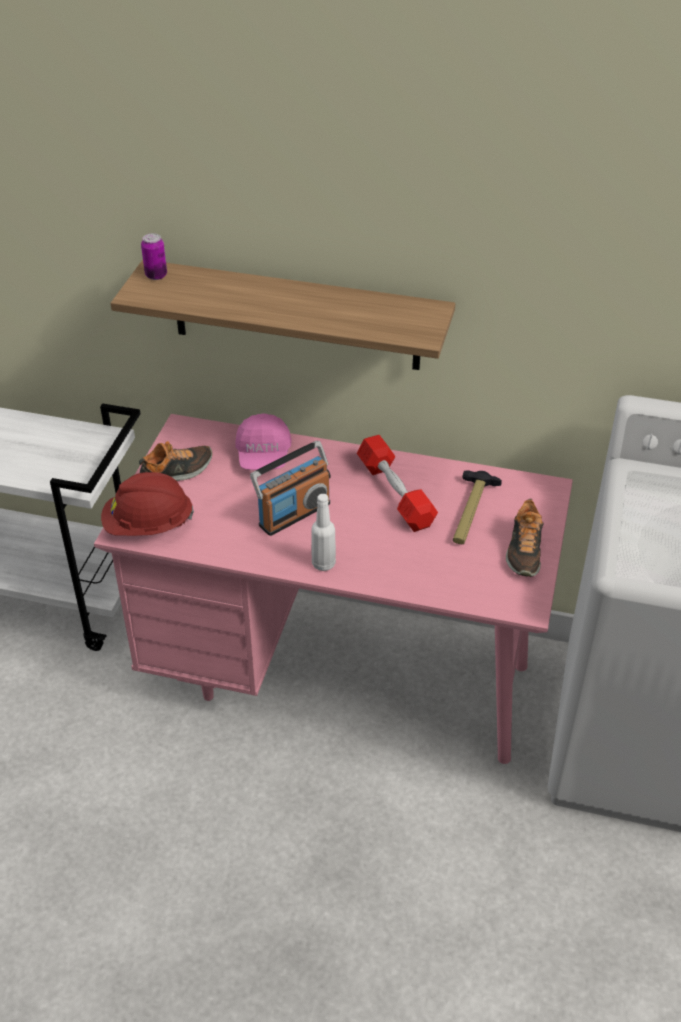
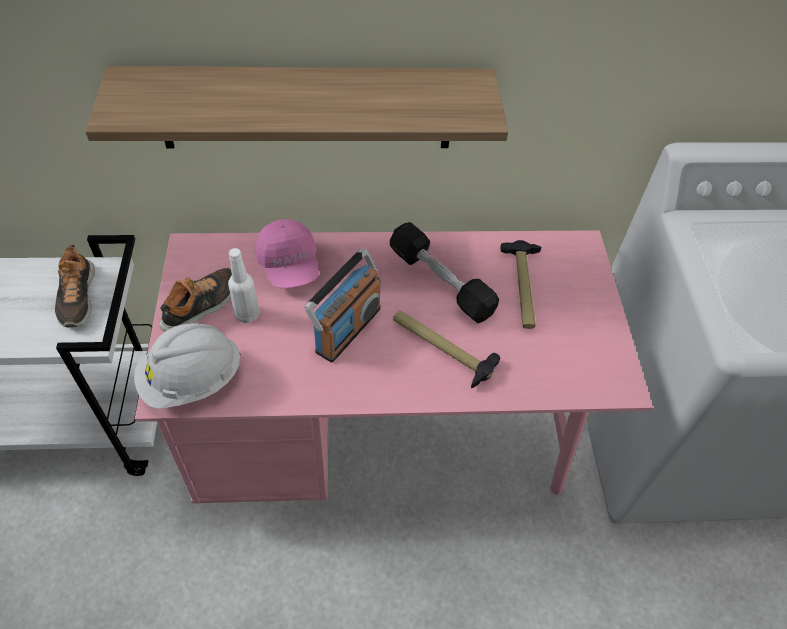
camera: 20 degrees left, 10 degrees up
(148, 526) = (191, 380): red hard hat -> white hard hat
(156, 275) = (132, 85): can -> none
(323, 564) = (401, 384): white bottle -> white bottle (247, 314)
(371, 545) = (441, 349): none -> hammer
(395, 493) = (441, 282): red dumbbell -> black dumbbell
(524, 550) = (591, 320): shoe -> shoe (77, 297)

